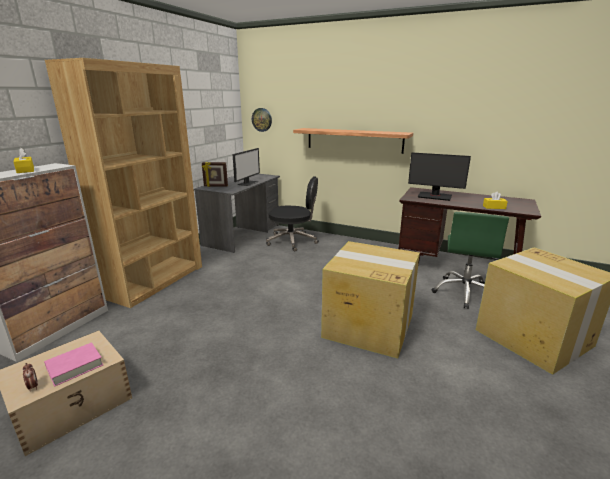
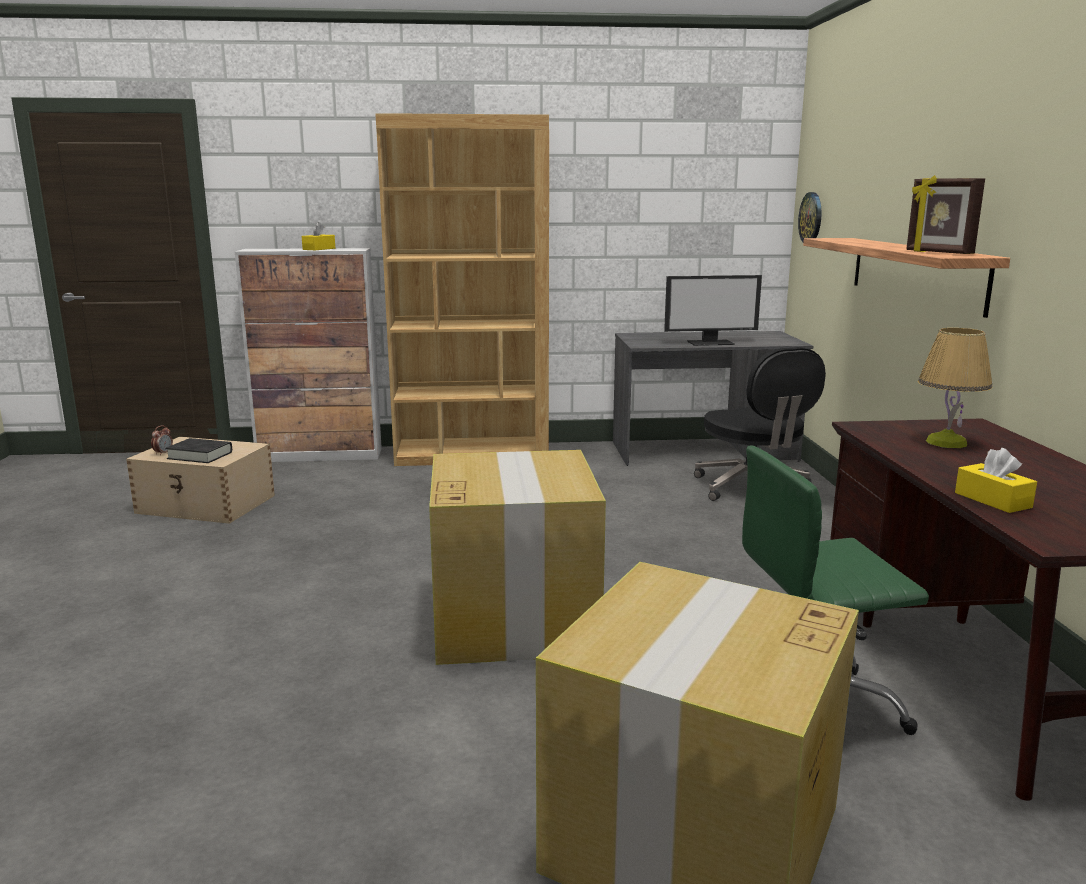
camera: 60 degrees right, 5 degrees down
(75, 367) = (200, 455): pink book -> black book
(215, 186) = (651, 336): picture frame -> picture frame (938, 253)
(434, 196) = (946, 442): monitor -> table lamp

